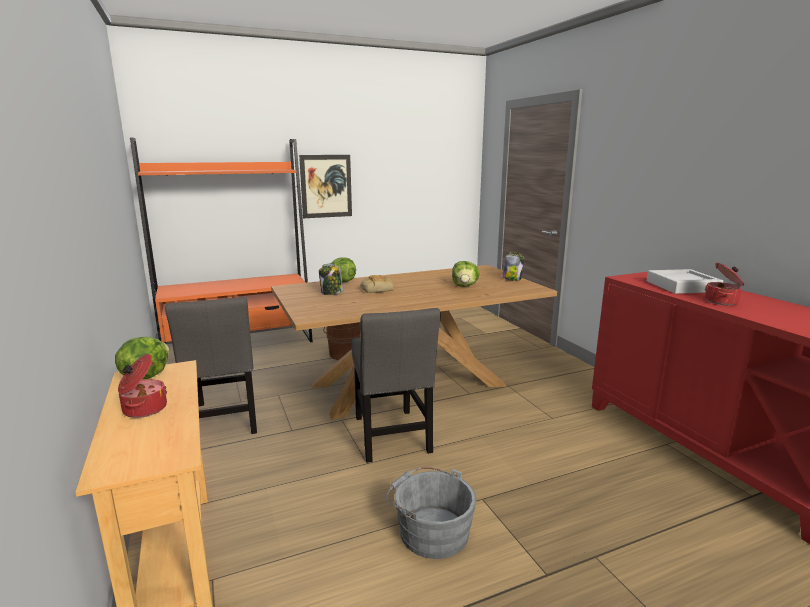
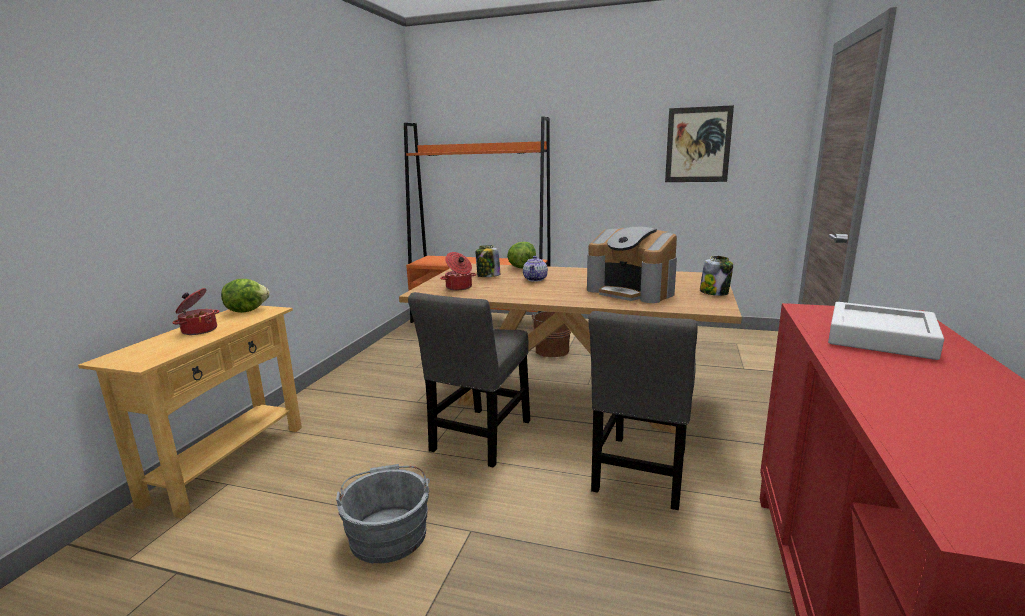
camera: 40 degrees right, 0 degrees up
(224, 421) = (386, 378): grey chair -> grey chair (641, 474)
(326, 186) = (586, 168): picture -> picture (698, 145)
(377, 289) = (535, 279): bread -> teapot
(464, 286) = (632, 291): lettuce -> coffee machine
(722, 302) = (887, 373): cooking pot -> cooking pot (459, 287)

